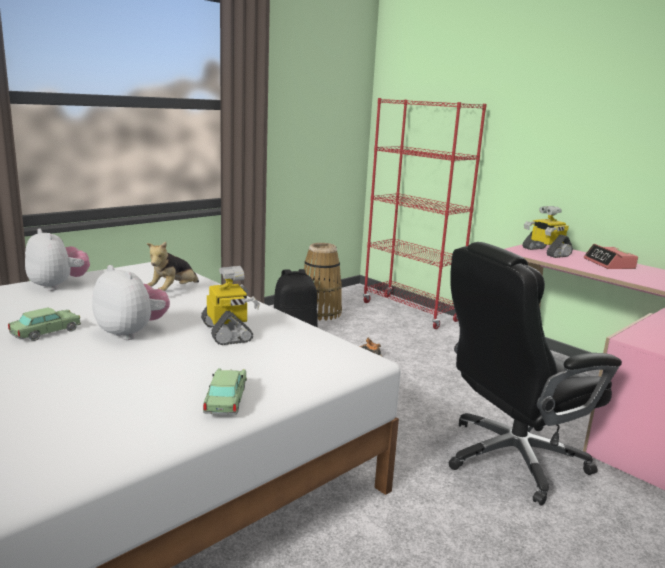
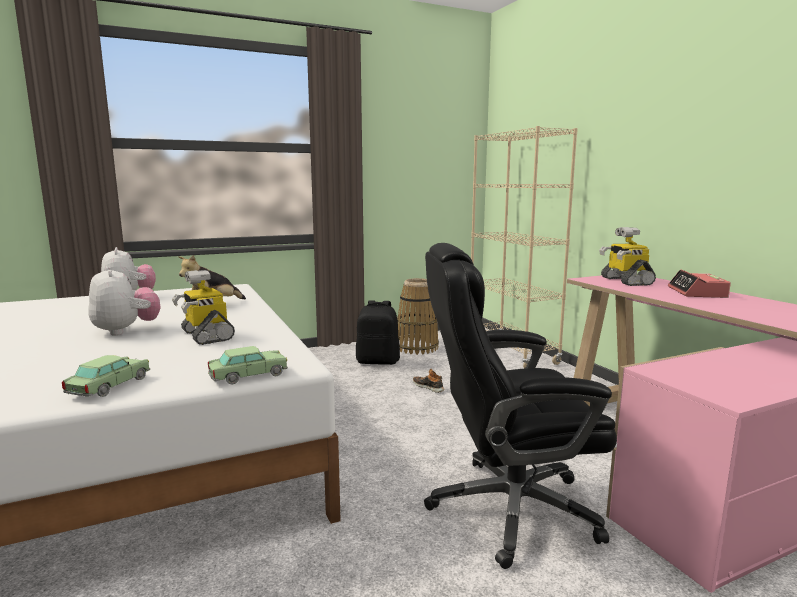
camera: 20 degrees right, 5 degrees down
(46, 333) = (62, 326): toy car -> toy car (248, 376)
(228, 332) = (206, 335): toy robot -> toy robot turned 150 degrees clockwise
(410, 312) = (511, 352): red bookcase -> beige bookcase

